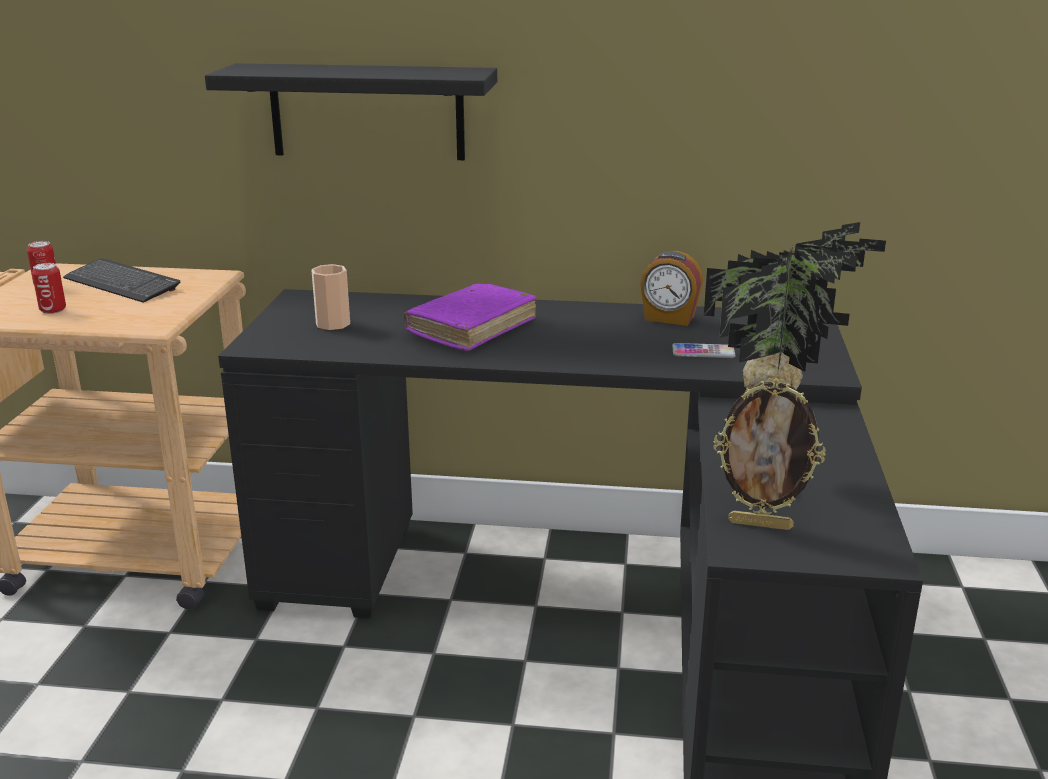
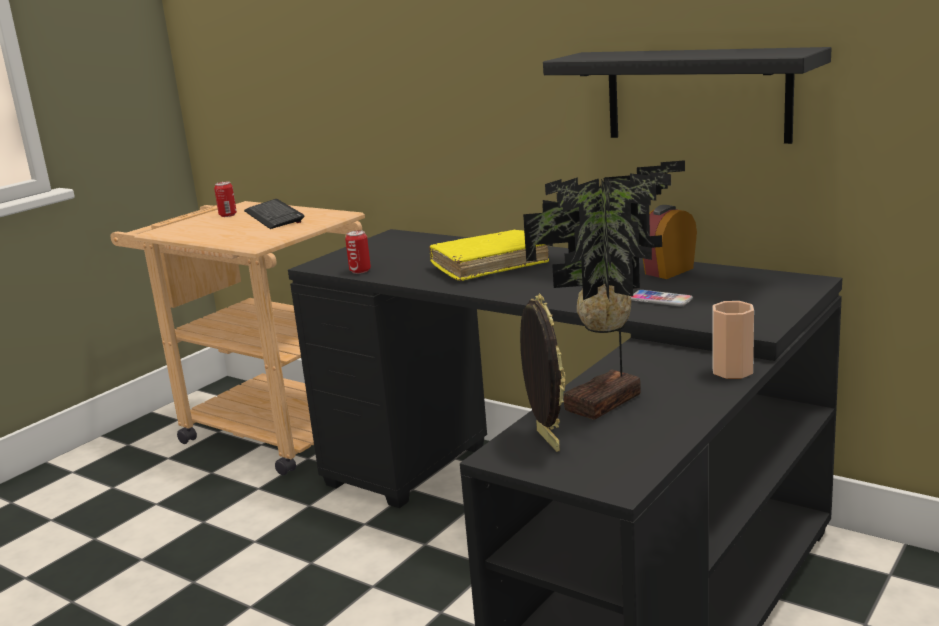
camera: 30 degrees right, 5 degrees down
(53, 310) = (211, 230): can -> can (360, 271)
(333, 324) = (391, 255): cup -> cup (732, 371)
(367, 112) = (444, 81): black shelf -> black shelf (697, 95)
(472, 328) = (489, 265): purple book -> yellow book
(669, 318) = (668, 271): alarm clock -> alarm clock turned 90 degrees clockwise
(760, 524) = (545, 440): picture frame -> picture frame turned 150 degrees counterclockwise

